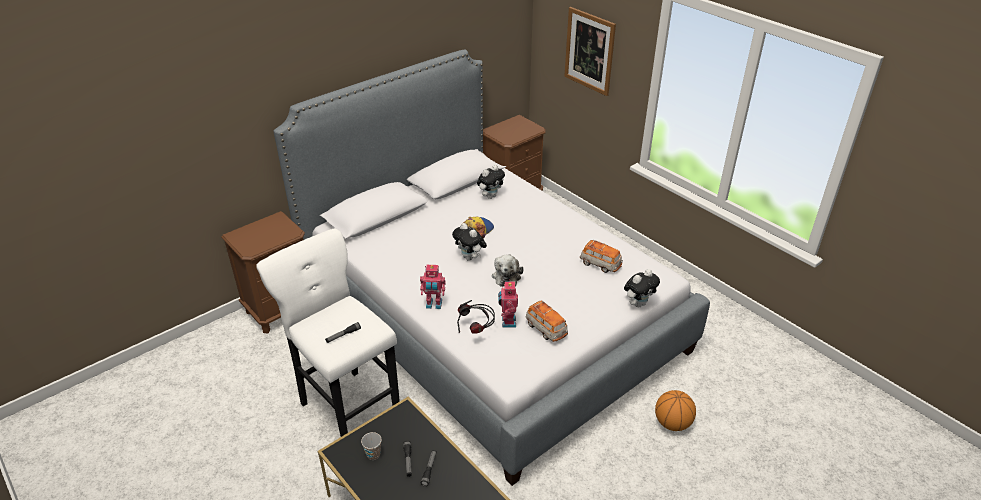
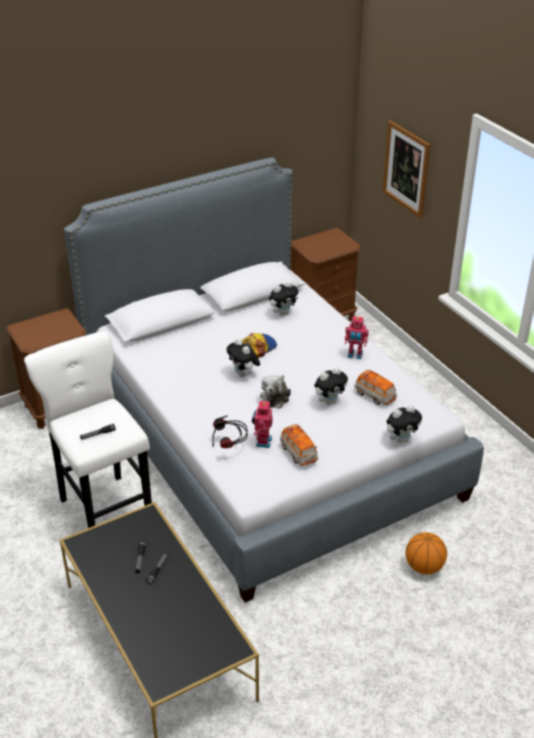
camera: 10 degrees right, 0 degrees up
(373, 454) = (109, 550): cup -> none
(434, 305) = (195, 417): toy robot -> toy robot (355, 355)
(559, 274) = (329, 401): none -> plush toy

